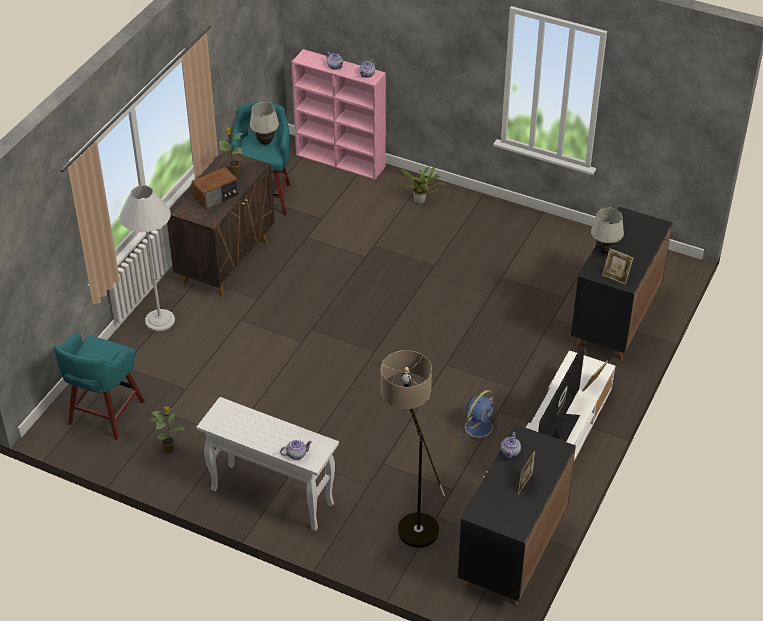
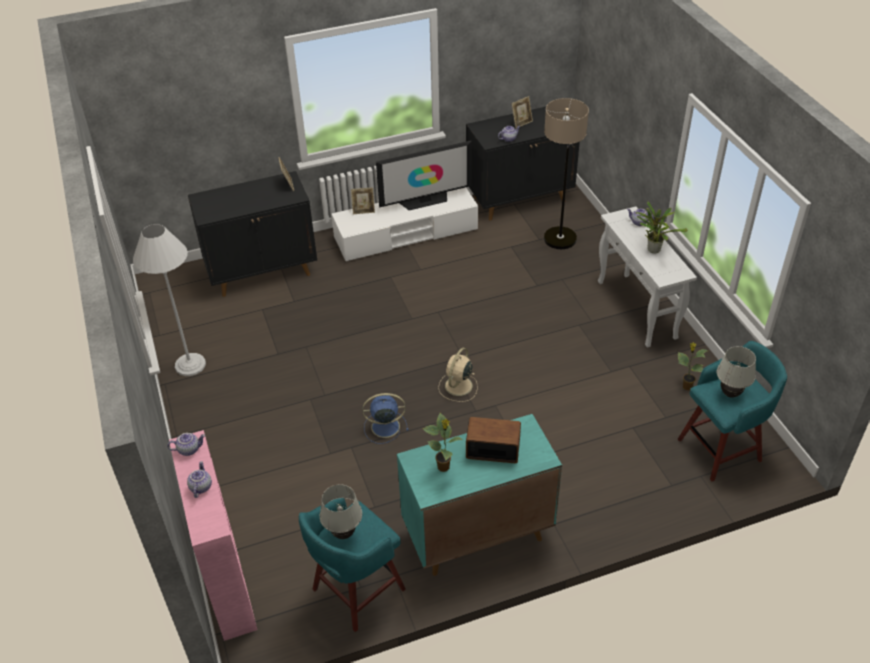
camera: 135 degrees left, 0 degrees up
(159, 320) = (600, 511): white floor lamp -> white floor lamp (190, 365)
(226, 261) = (476, 535): brown cabinet -> turquoise cabinet
(344, 337) = (458, 386): none -> beige fan
(421, 202) = (231, 469): potted plant -> potted plant (653, 249)
(479, 426) = (445, 268): blue fan -> blue fan (384, 427)
(604, 251) = (264, 203): white table lamp -> white table lamp (730, 393)

